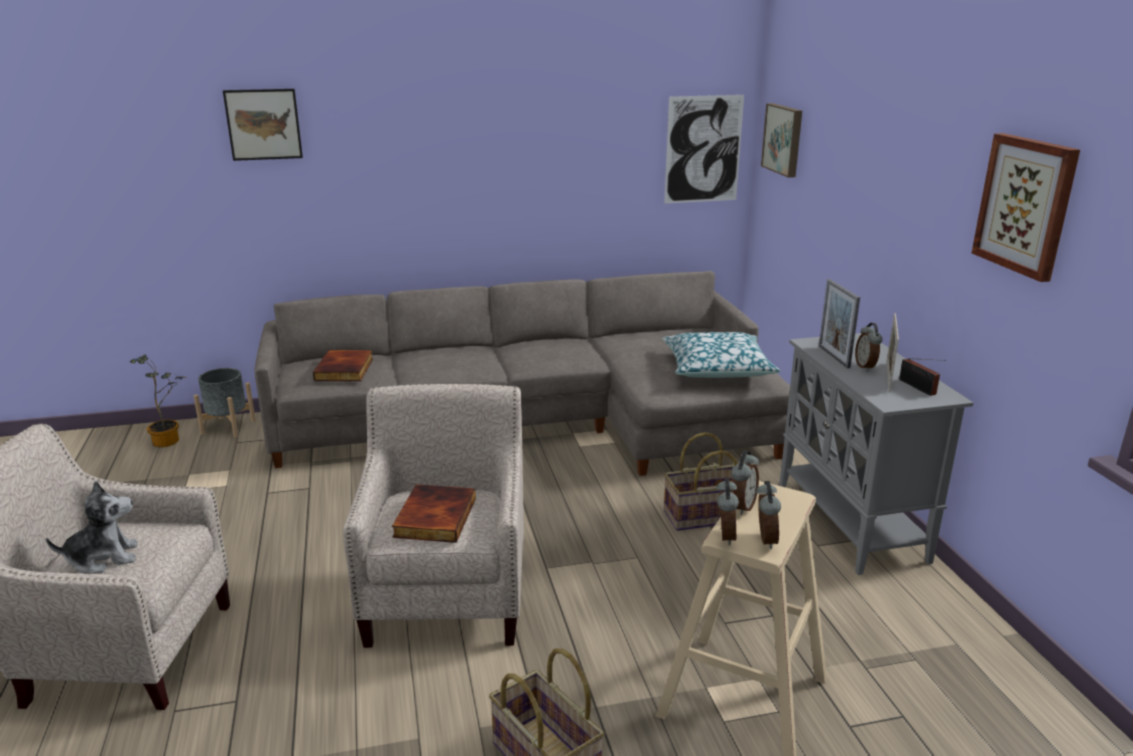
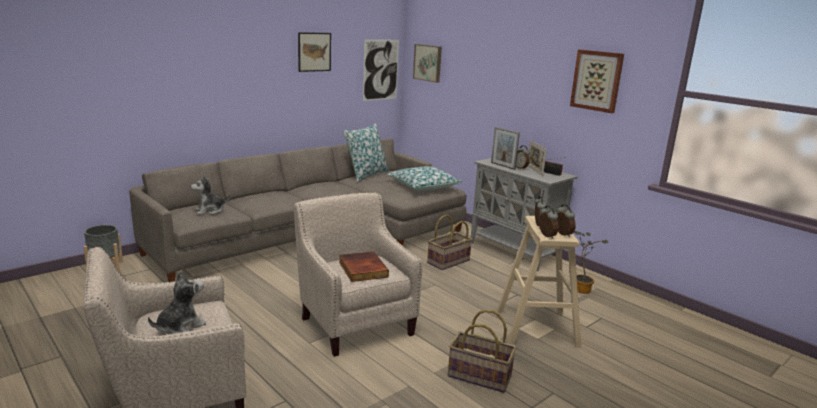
camera: 30 degrees left, 5 degrees down
(170, 440) = (65, 283): potted plant -> potted plant (581, 288)
(263, 124) = (130, 49): picture -> picture (314, 52)
(345, 369) = (210, 211): book -> plush toy
(642, 333) = (366, 175): none -> pillow

